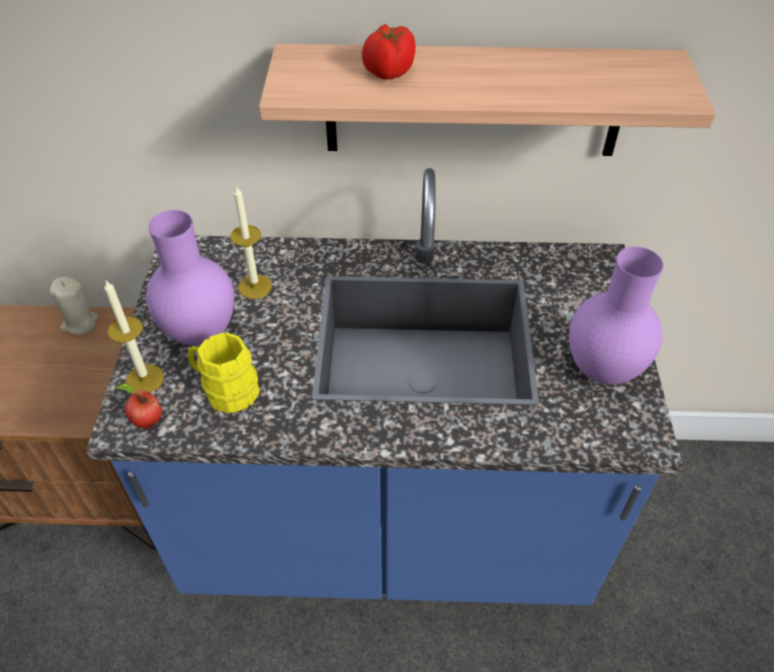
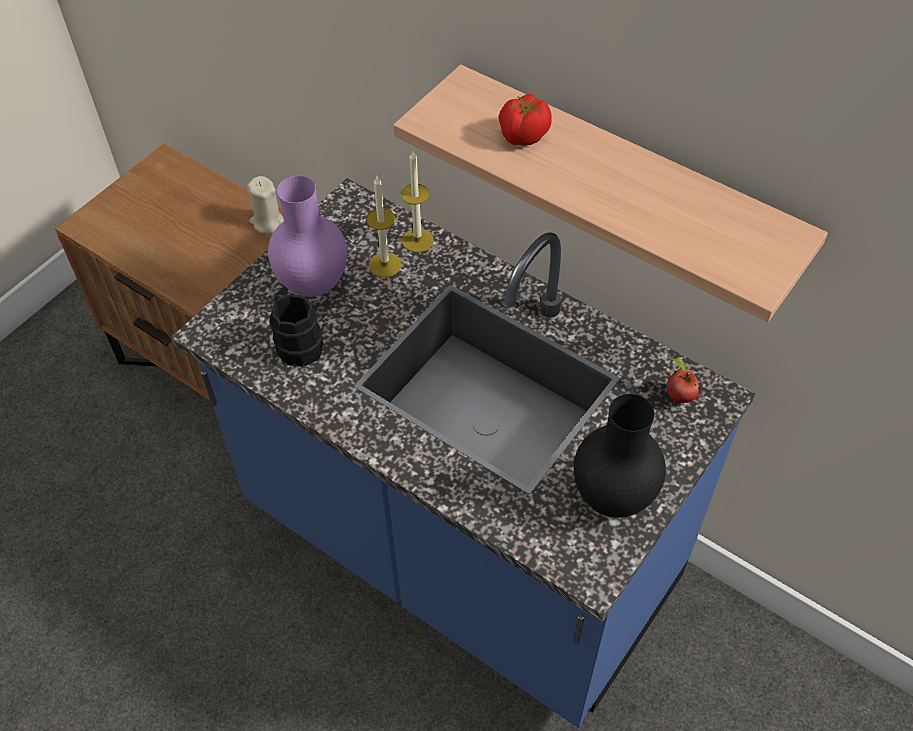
camera: 35 degrees right, 5 degrees up
(145, 379) = (246, 302): candle -> candle (417, 240)
(146, 421) = (224, 337): apple -> apple (678, 396)
(225, 390) = (296, 343): yellow mug -> black mug
(602, 369) = (614, 496): purple vase -> black vase

